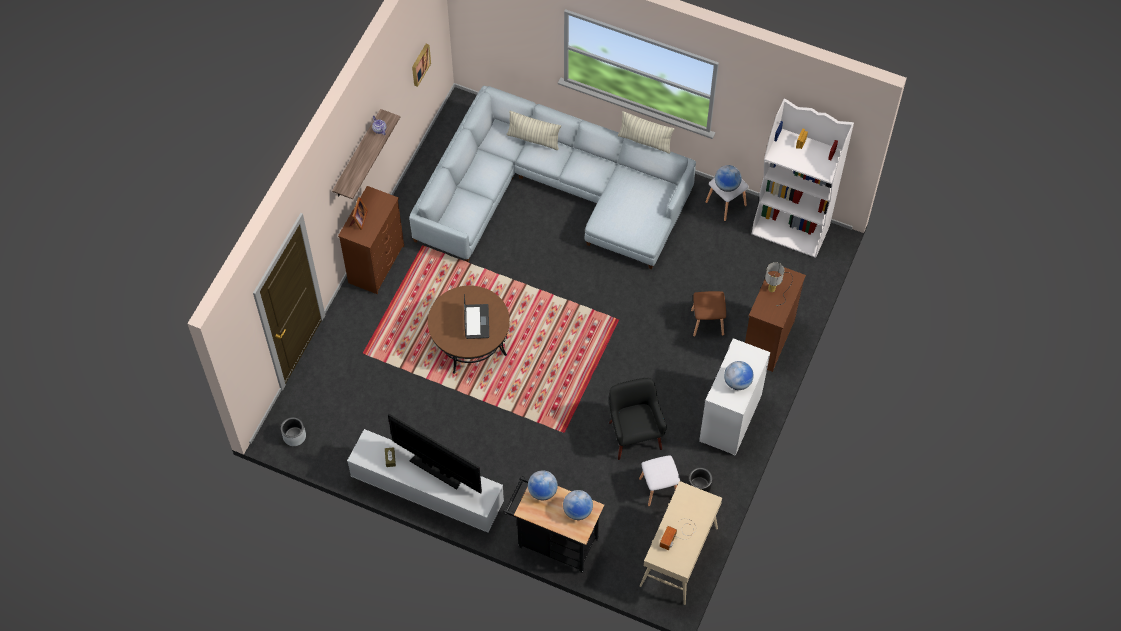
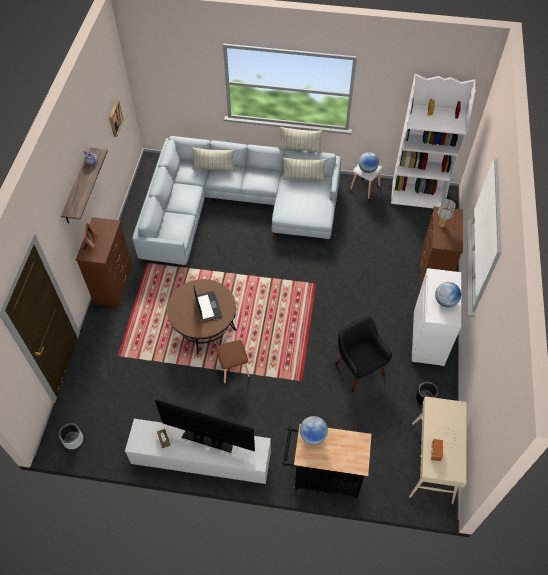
camera: 15 degrees left, 5 degrees down
(577, 511) = (350, 445): globe -> none
(642, 178) = (303, 177): none -> pillow
(658, 488) = (393, 407): white stool -> none
(707, 323) = (383, 271): brown stool -> brown stool (233, 369)

